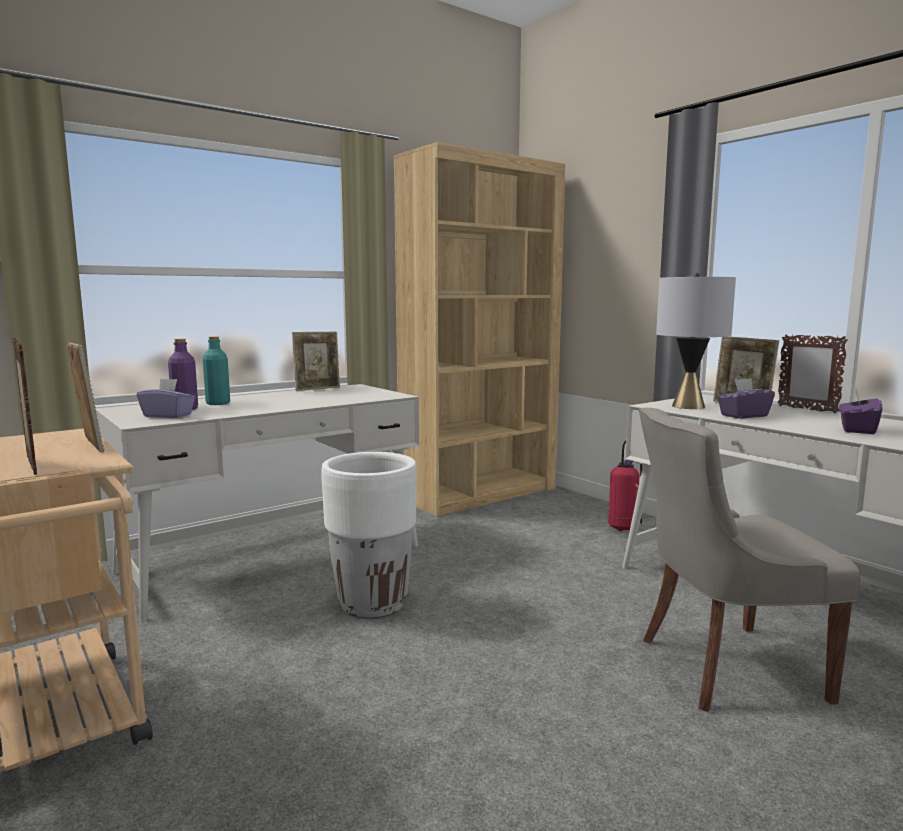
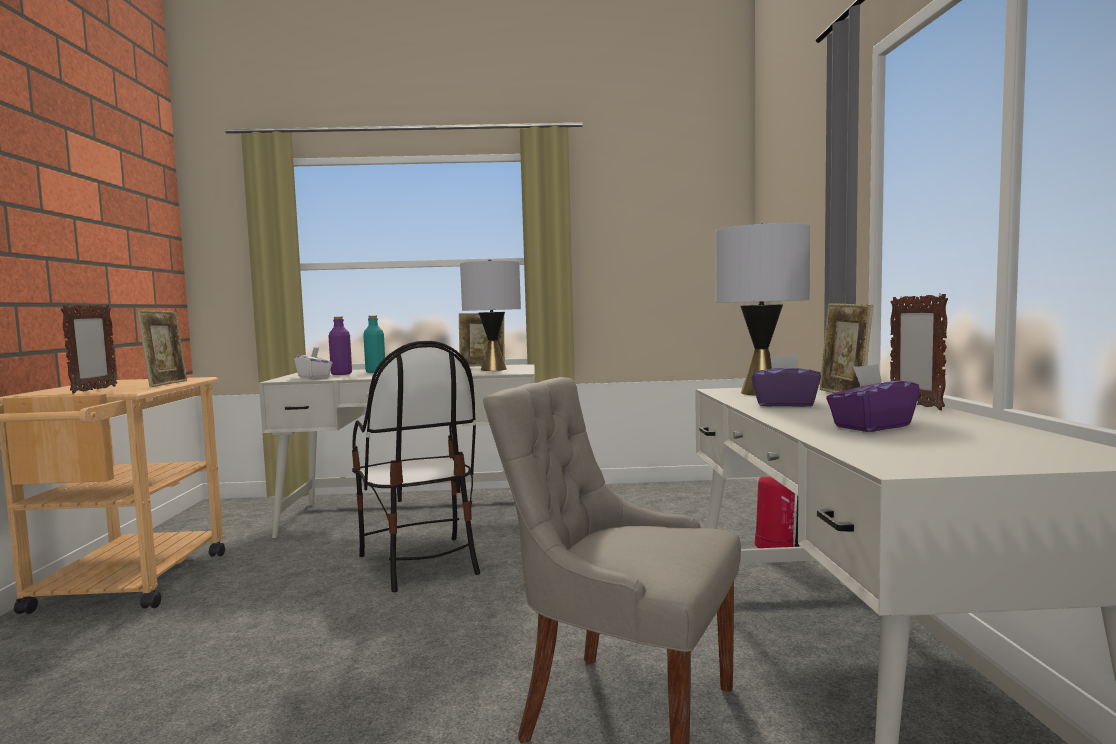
camera: 35 degrees right, 5 degrees down
(168, 416) = (314, 377): purple tissue box -> white tissue box
(351, 393) = (493, 369): none -> grey table lamp
(372, 604) = (420, 563): white planter -> chair
(480, 493) = (678, 493): brown bookcase -> none

